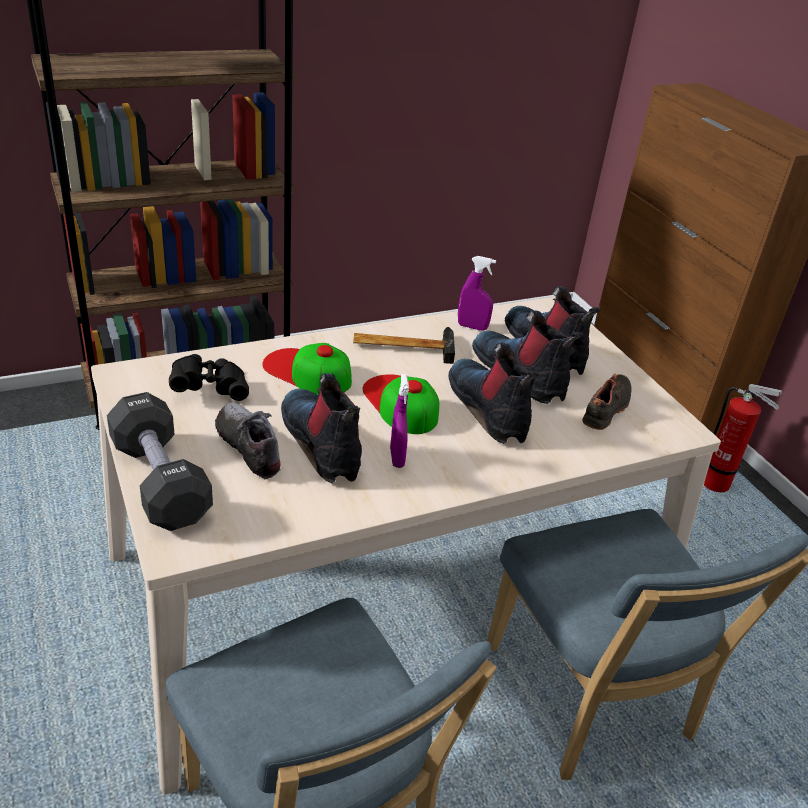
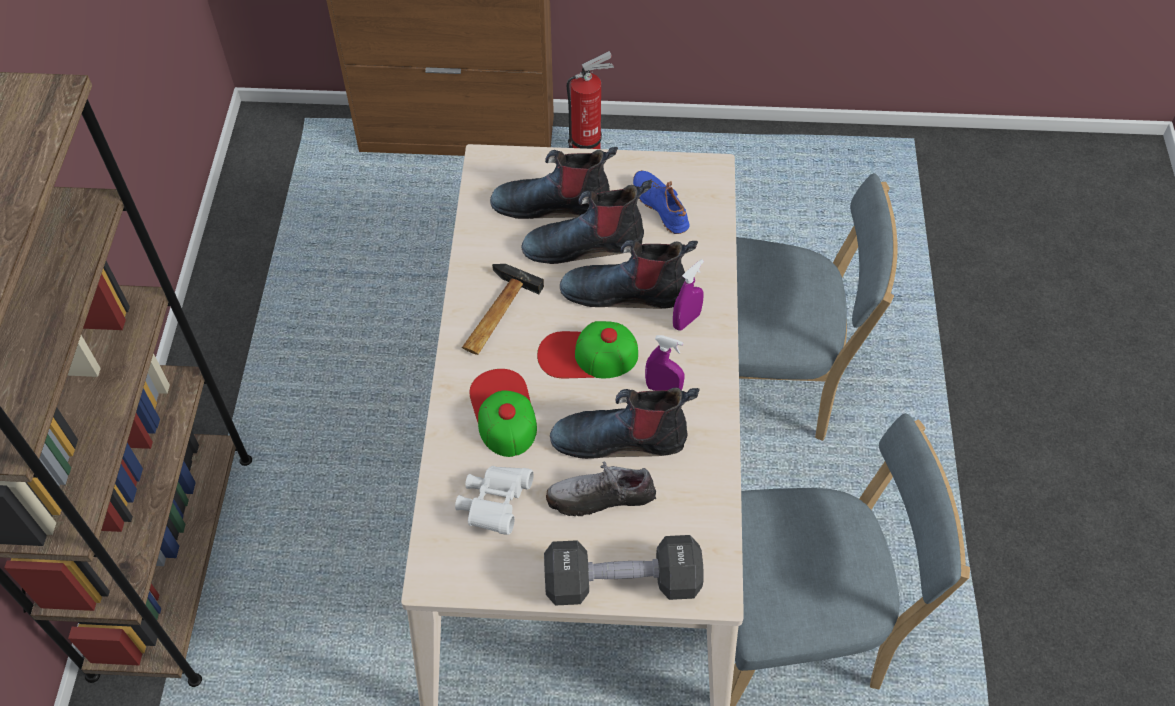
camera: 60 degrees left, 20 degrees up
(210, 389) = (495, 504): black binoculars -> white binoculars
(307, 372) = (503, 412): cap -> cap turned 105 degrees clockwise
(472, 327) = (489, 243): purple spray bottle -> purple spray bottle (686, 320)
(607, 409) = (662, 206): black shoe -> blue shoe

